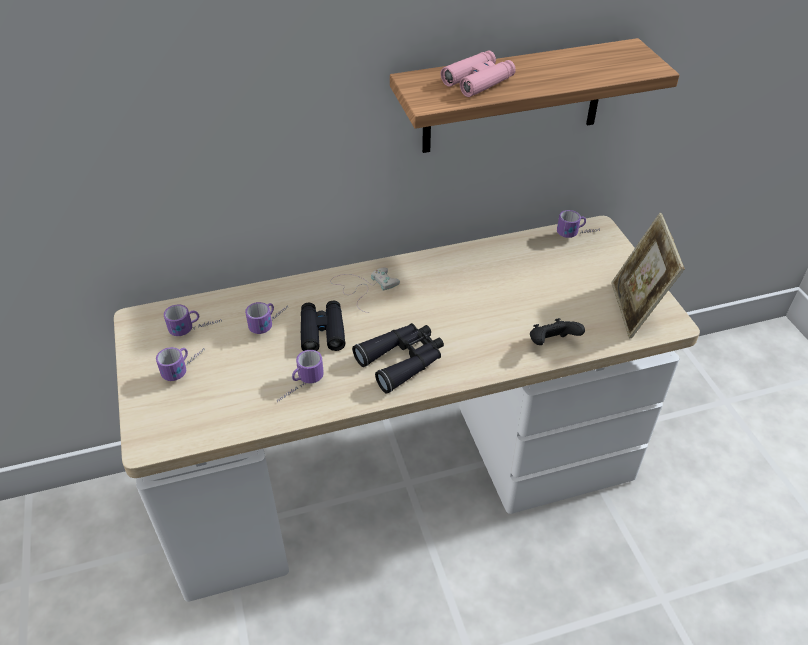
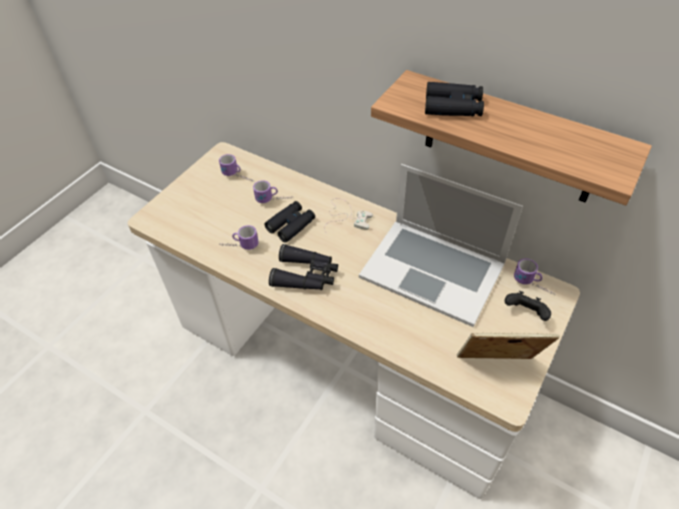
camera: 50 degrees right, 5 degrees up
(186, 368) = (209, 194): mug -> none
(478, 81) = (453, 106): pink binoculars -> black binoculars
(495, 276) = (433, 269): none -> laptop
(551, 344) = (403, 340): black game controller -> black game controller (525, 313)
(635, 310) = (495, 368): picture frame -> picture frame turned 45 degrees clockwise

